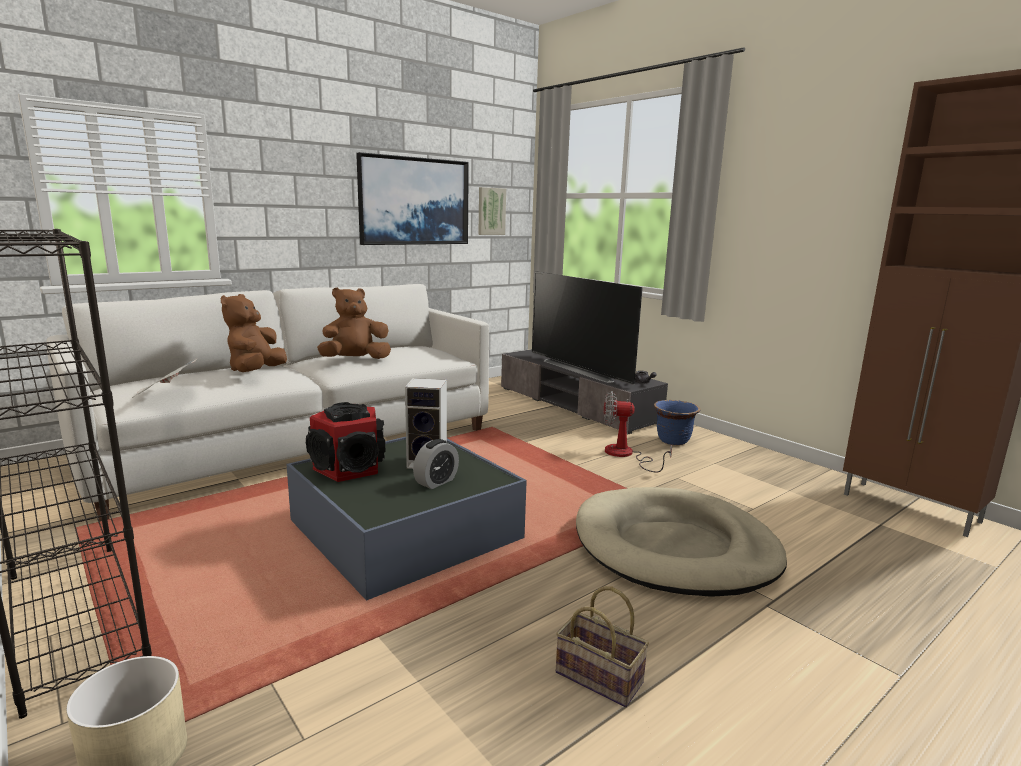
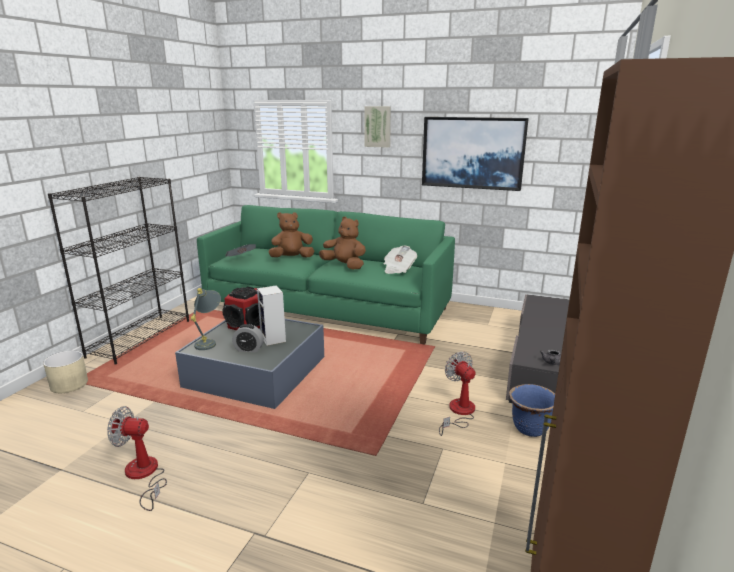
camera: 60 degrees right, 5 degrees up
(299, 445) = (328, 309): white sofa -> green sofa
(365, 502) = (209, 342): none -> grey table lamp
(413, 349) = (398, 269): none -> newspaper
(491, 211) = (556, 162): picture -> picture (378, 126)
(582, 369) = (541, 330): television -> none
(601, 677) = (144, 475): basket -> fan
(675, 547) = (311, 472): beige dog bed -> none

